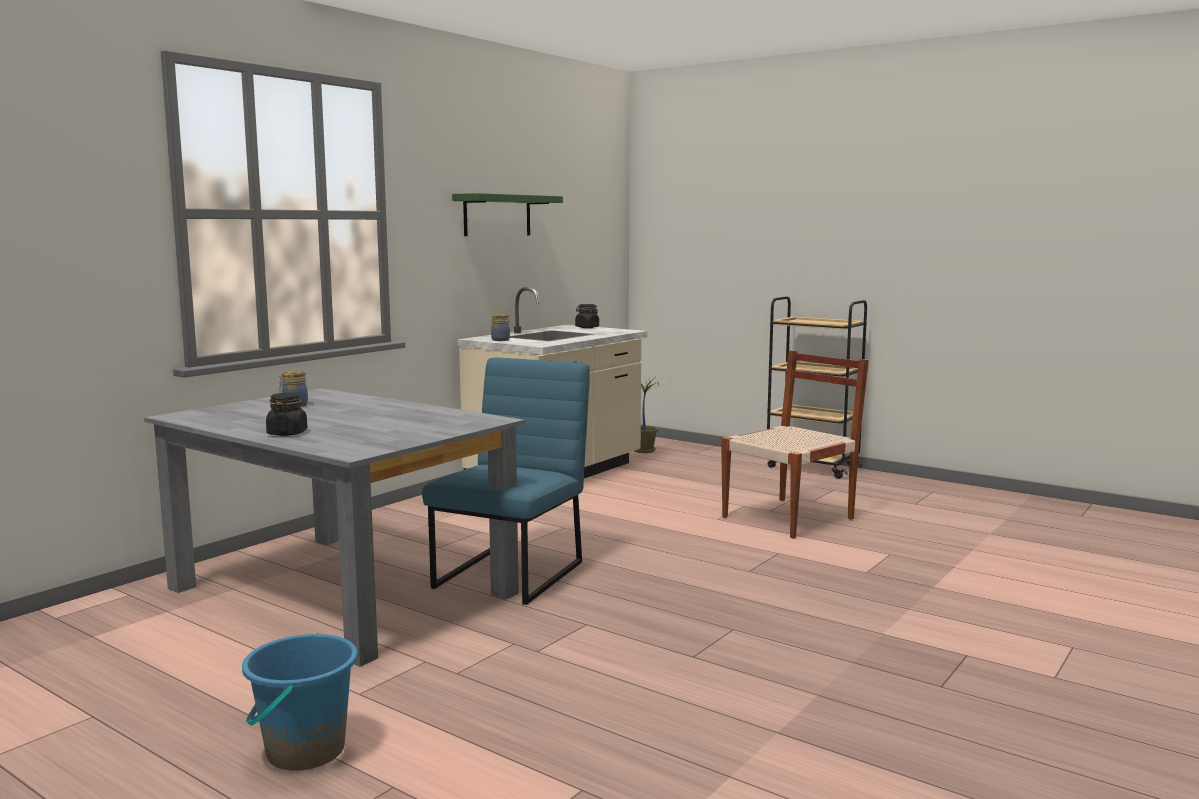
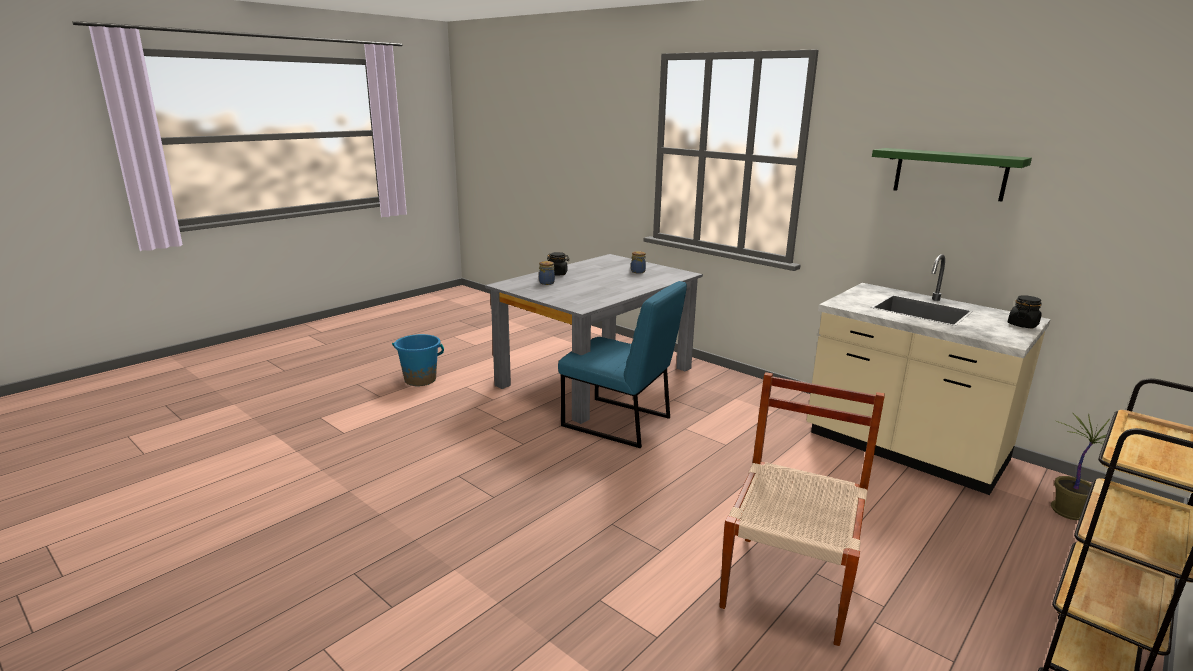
camera: 95 degrees right, 10 degrees up
(500, 340) = (863, 293): jar -> jar (547, 283)
(790, 517) = (789, 584): chair -> chair turned 120 degrees counterclockwise

